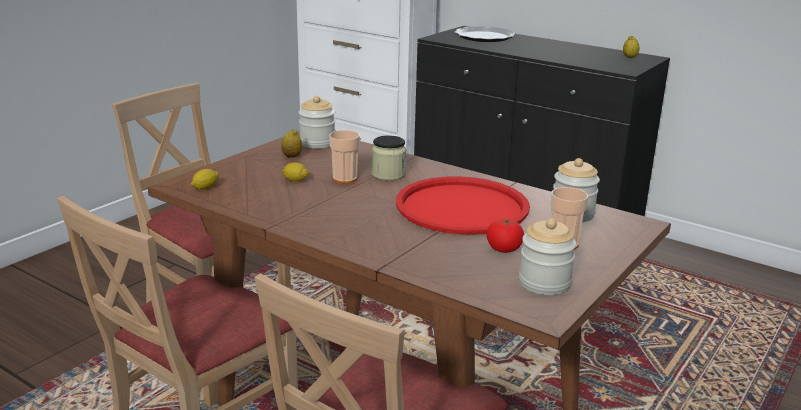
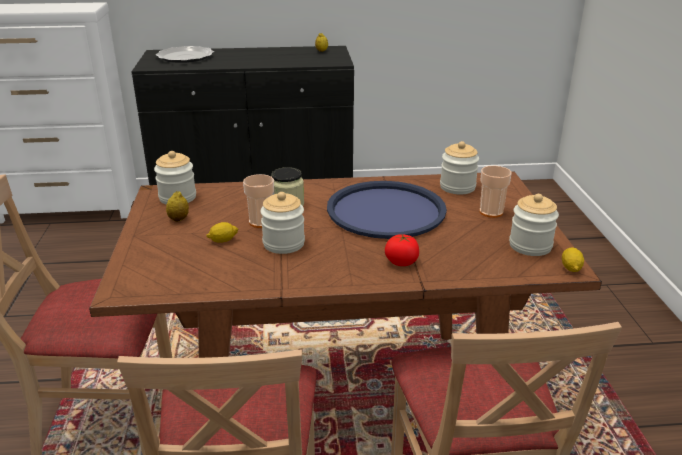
camera: 40 degrees left, 5 degrees up
(205, 187) = (153, 282): lemon -> lemon (571, 268)
(332, 198) = (283, 244): none -> jar
(462, 207) = (386, 211): red tray -> blue tray
(503, 249) = (466, 232): tomato -> tomato (401, 262)

